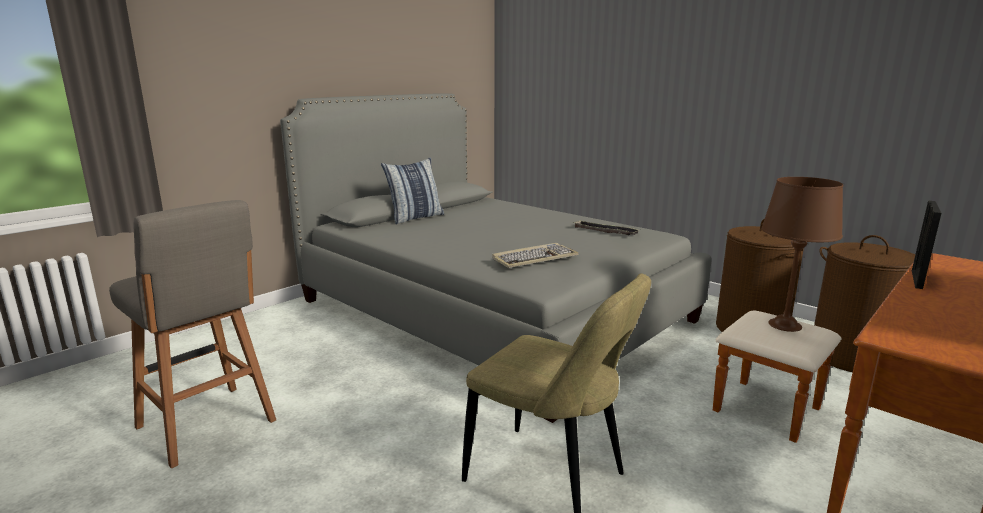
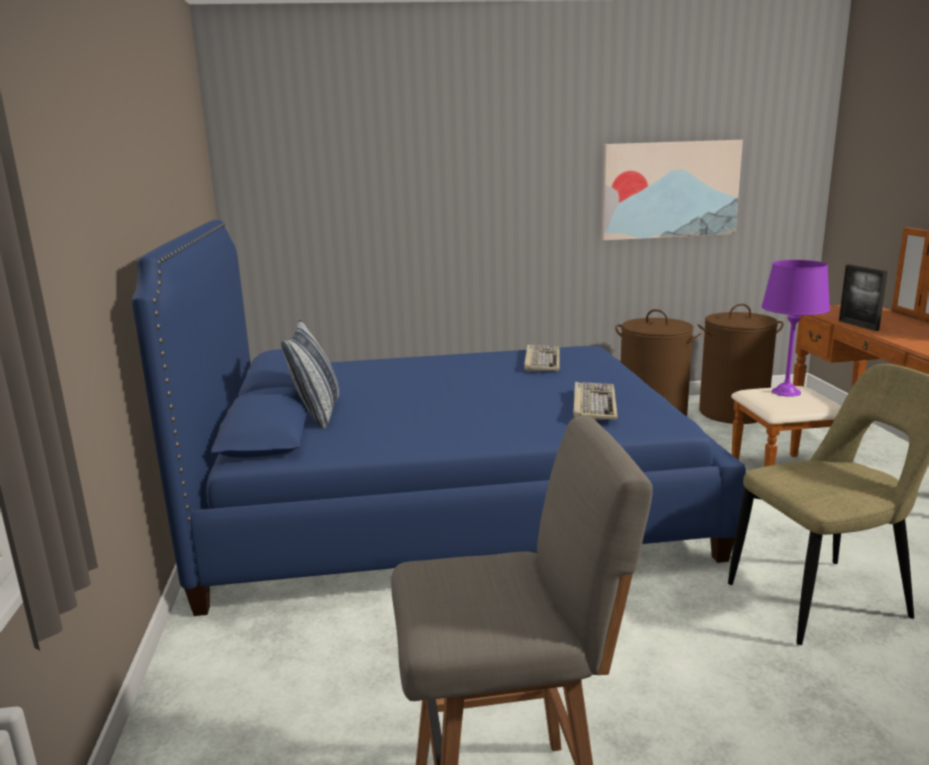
camera: 50 degrees left, 0 degrees up
(491, 310) = (448, 502): grey bed -> blue bed
(605, 231) = (541, 360): tray -> keyboard
(785, 325) = (786, 392): brown table lamp -> purple table lamp
(846, 99) = (669, 190): none -> picture

